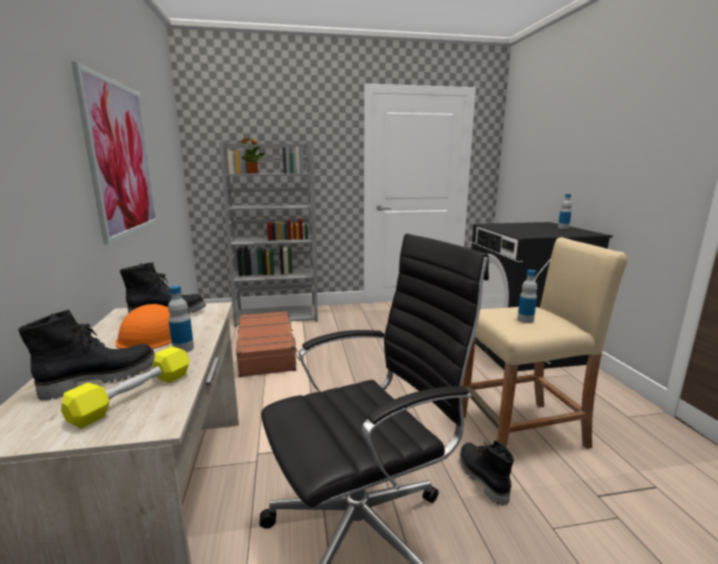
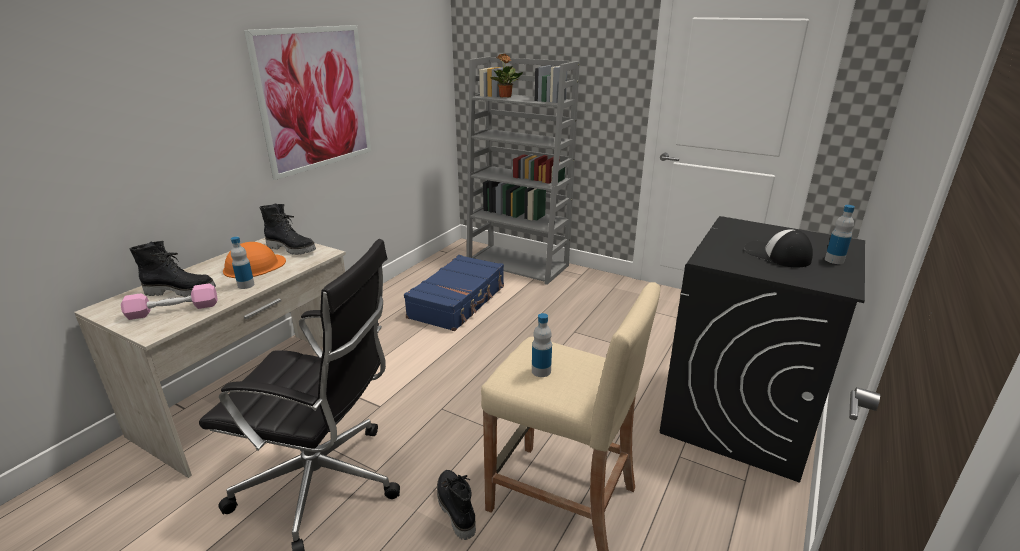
camera: 40 degrees right, 10 degrees up
(134, 396) = (173, 310): yellow dumbbell -> pink dumbbell
(267, 352) = (458, 302): brown suitcase -> blue suitcase
(481, 478) = (455, 508): black boot -> black boot turned 45 degrees counterclockwise
(541, 230) = (776, 255): none -> cap

